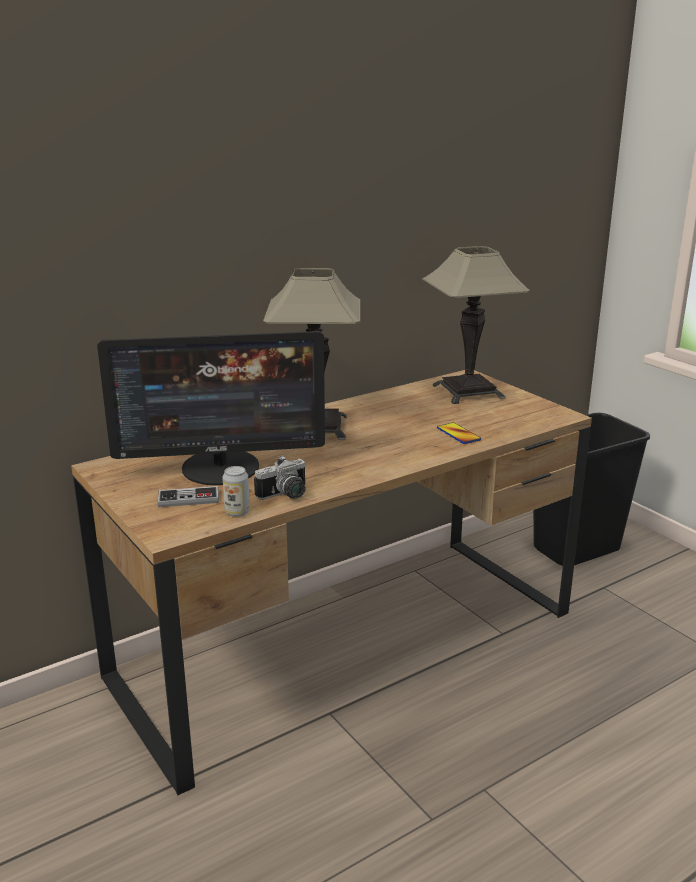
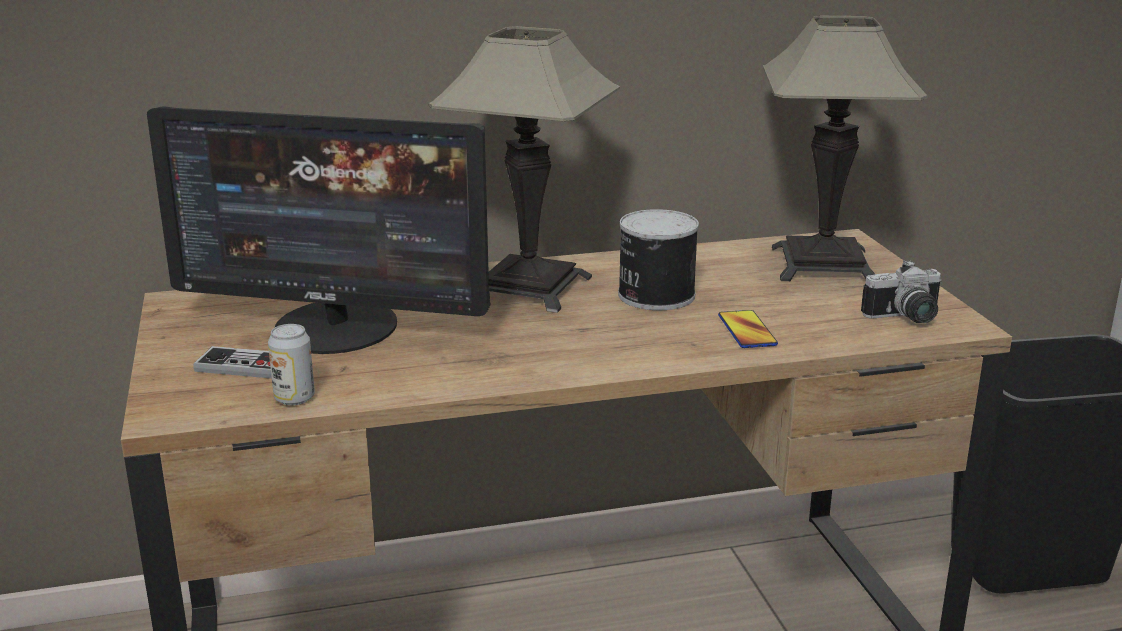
camera: 20 degrees right, 0 degrees up
(286, 495) = (388, 385): camera -> camera (906, 318)
(391, 421) = (654, 295): none -> can

